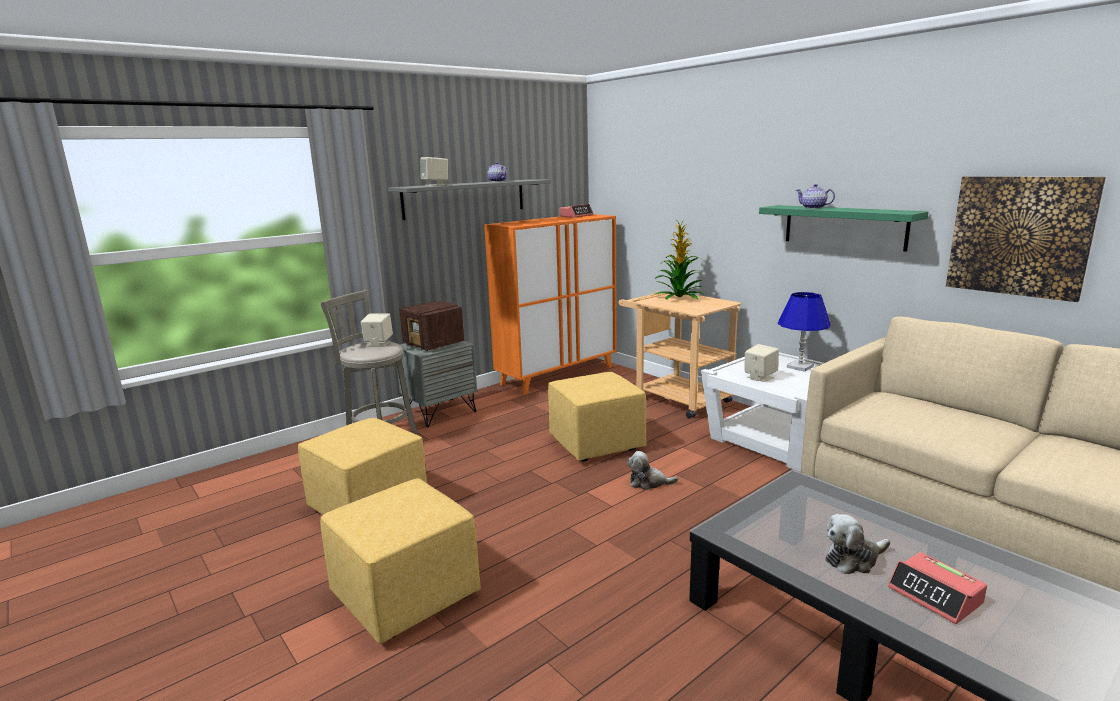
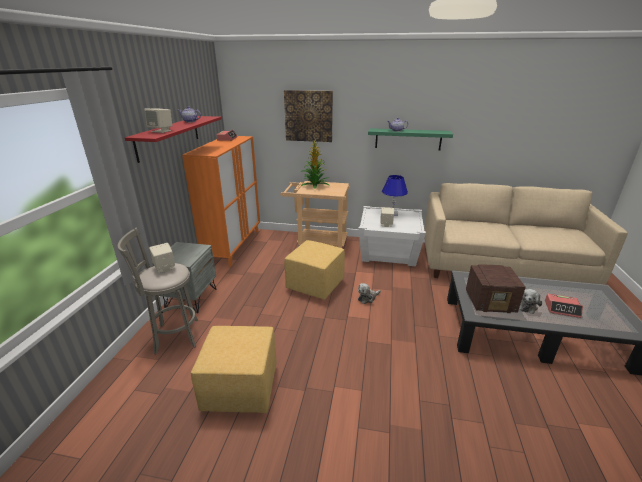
camera: 40 degrees left, 10 degrees up
(406, 597) = (347, 430): yellow ottoman -> none
(434, 345) = (183, 253): radio -> radio (490, 303)
(465, 198) = (169, 137): grey shelf -> red shelf
(1019, 236) = (489, 141): picture -> picture (308, 116)

